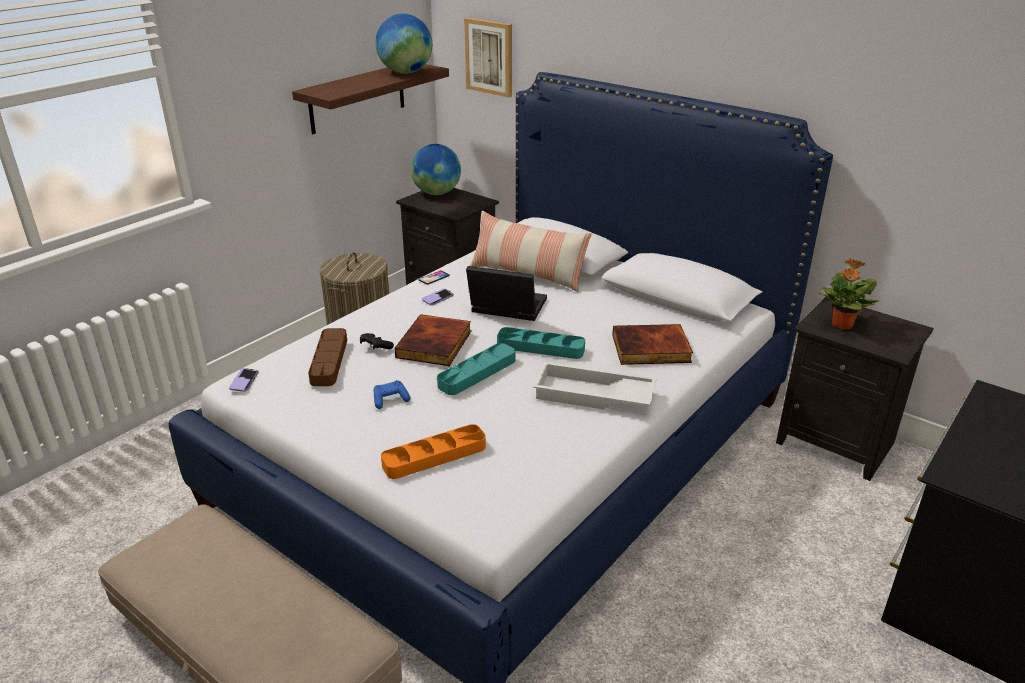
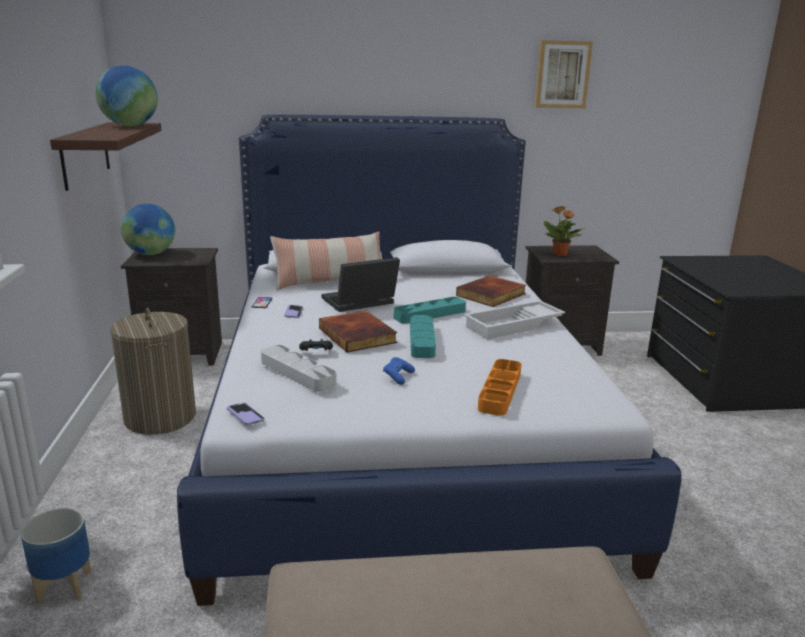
camera: 45 degrees left, 10 degrees down
(165, 449) = (65, 586): none -> planter
(329, 361) = (297, 373): brown tray -> grey tray
(490, 57) = (192, 111): picture -> picture (562, 74)

